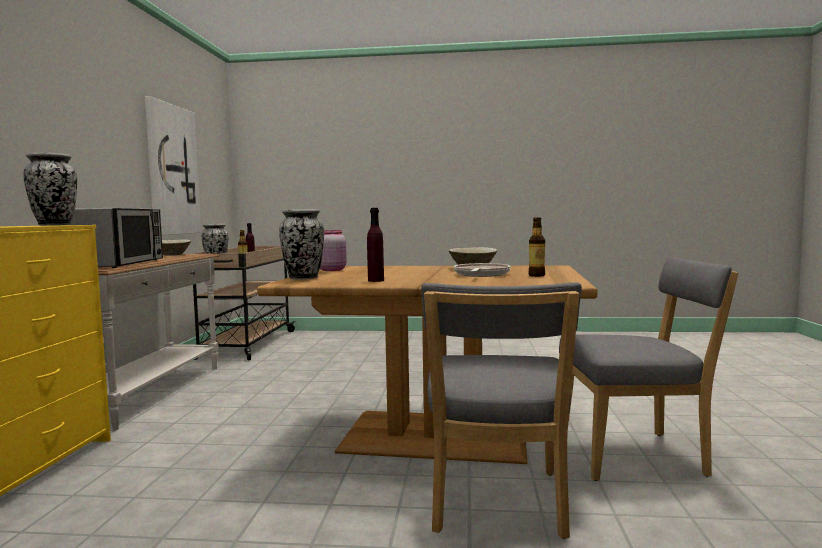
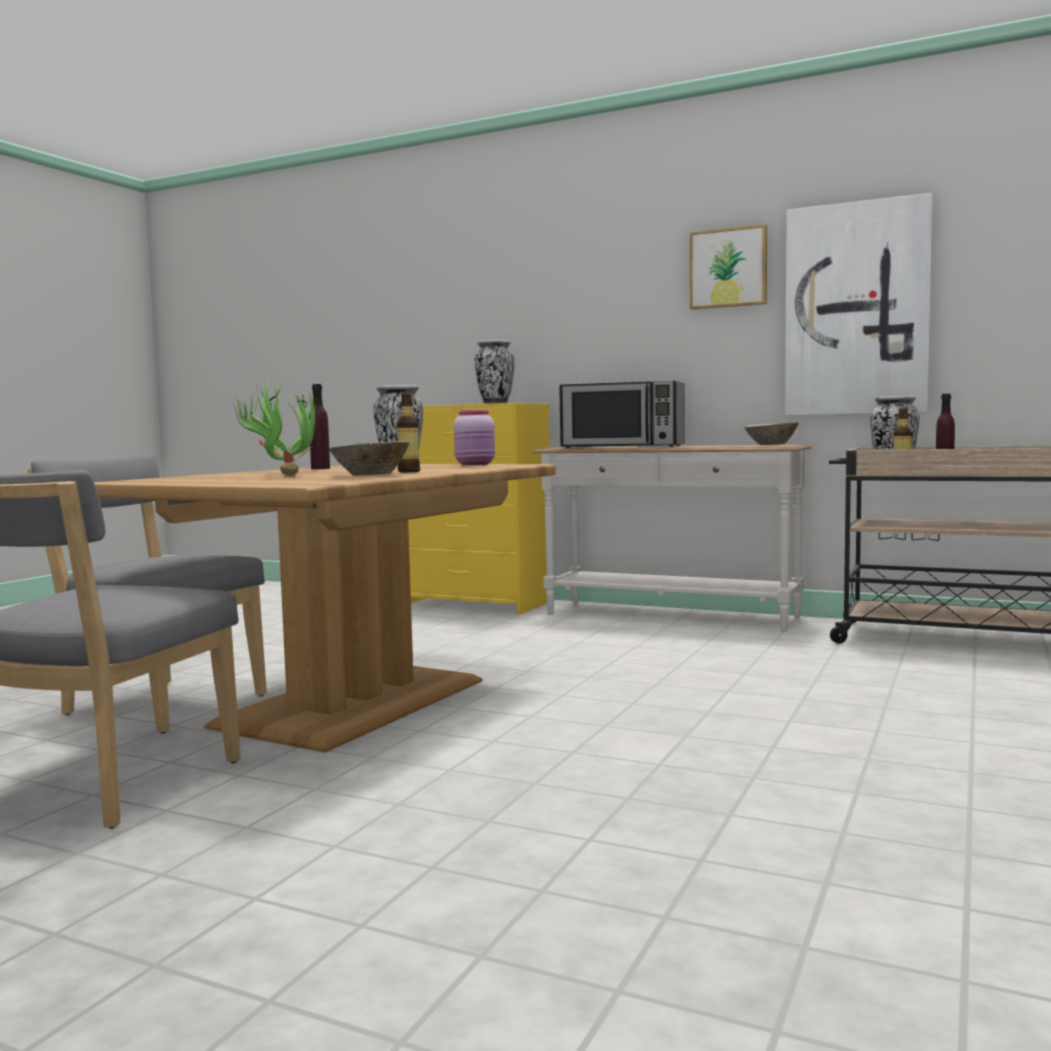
camera: 110 degrees right, 0 degrees up
(121, 125) = (729, 268): none -> picture
(481, 275) = (283, 475): frying pan -> potted plant
(536, 275) = (216, 480): bottle -> bottle (409, 471)

